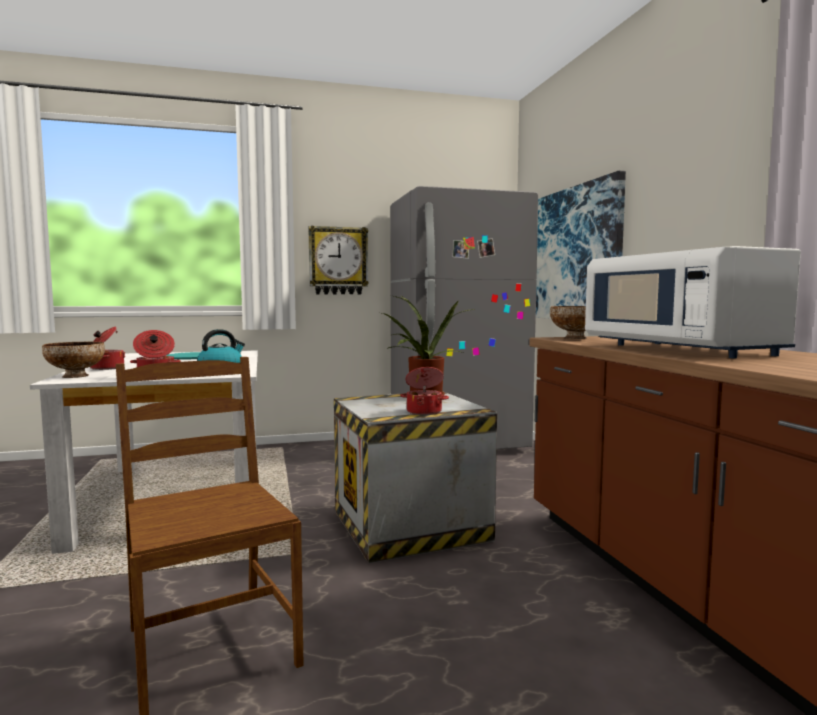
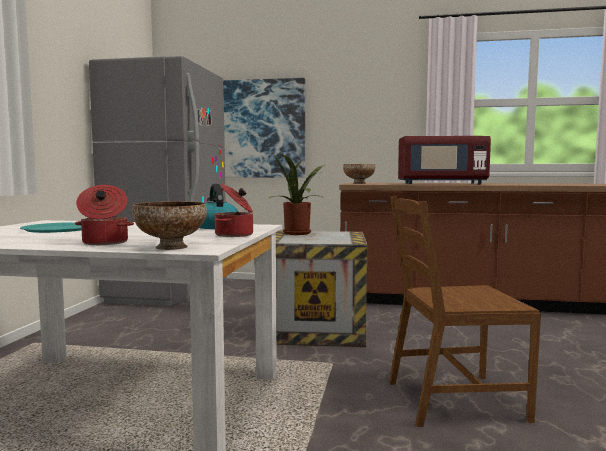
camera: 65 degrees left, 0 degrees up
(338, 261) = (51, 114): wall clock -> none
(424, 411) = (347, 237): cooking pot -> none
(680, 350) = (441, 183): white microwave -> red microwave

